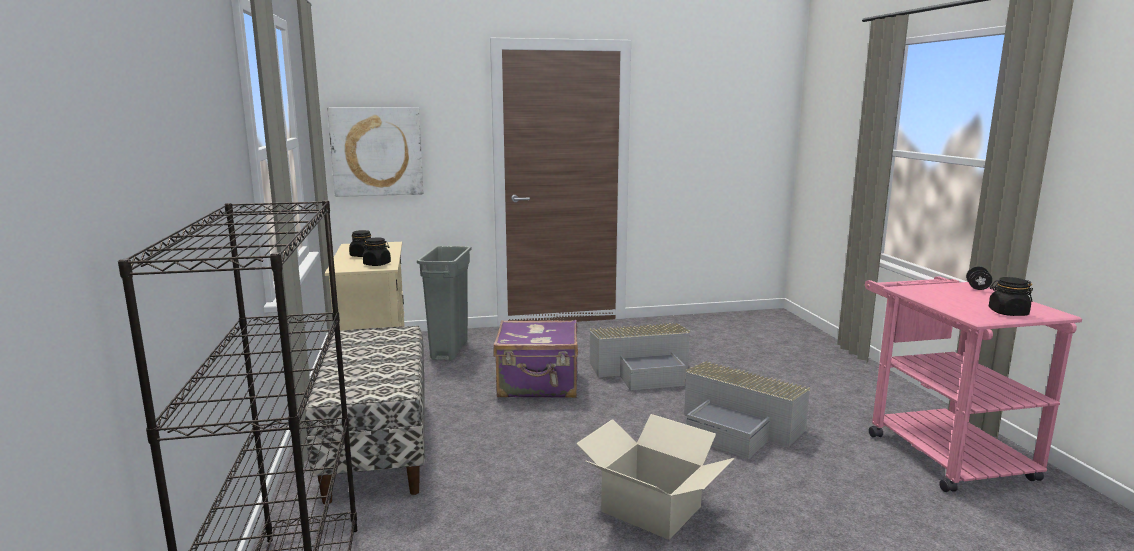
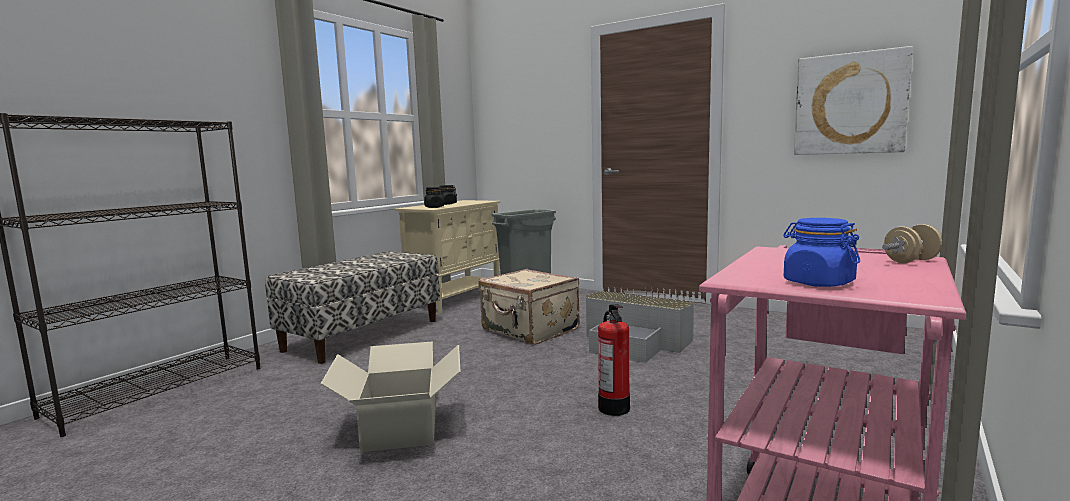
camera: 45 degrees right, 5 degrees down
(377, 151) = (510, 132): picture -> picture (850, 104)
(538, 385) = (529, 330): purple suitcase -> beige suitcase
(739, 427) = (614, 408): grey storage box -> fire extinguisher
(977, 287) = (910, 261): black dumbbell -> beige dumbbell
(1007, 313) = (818, 283): black jar -> blue jar

